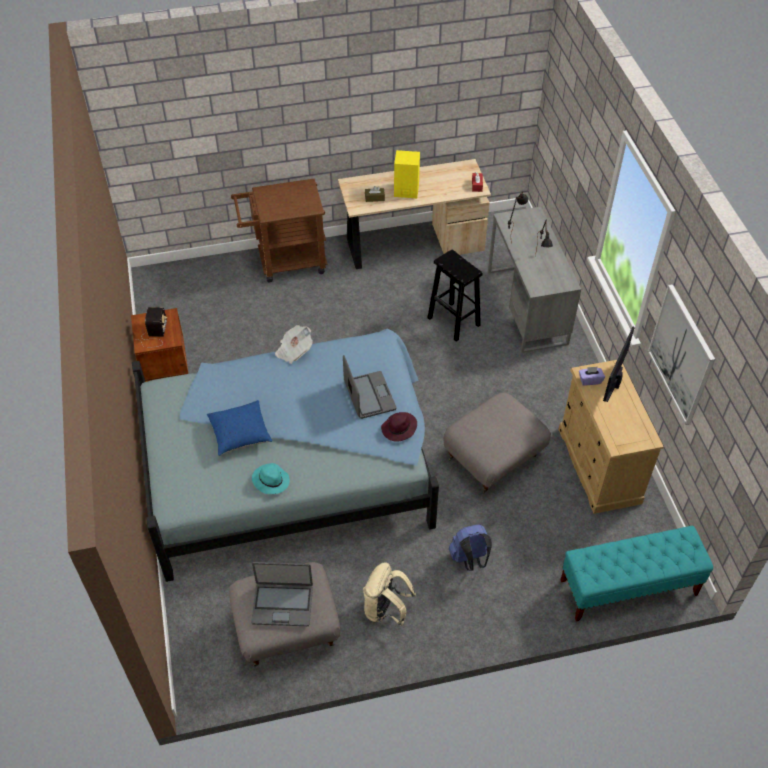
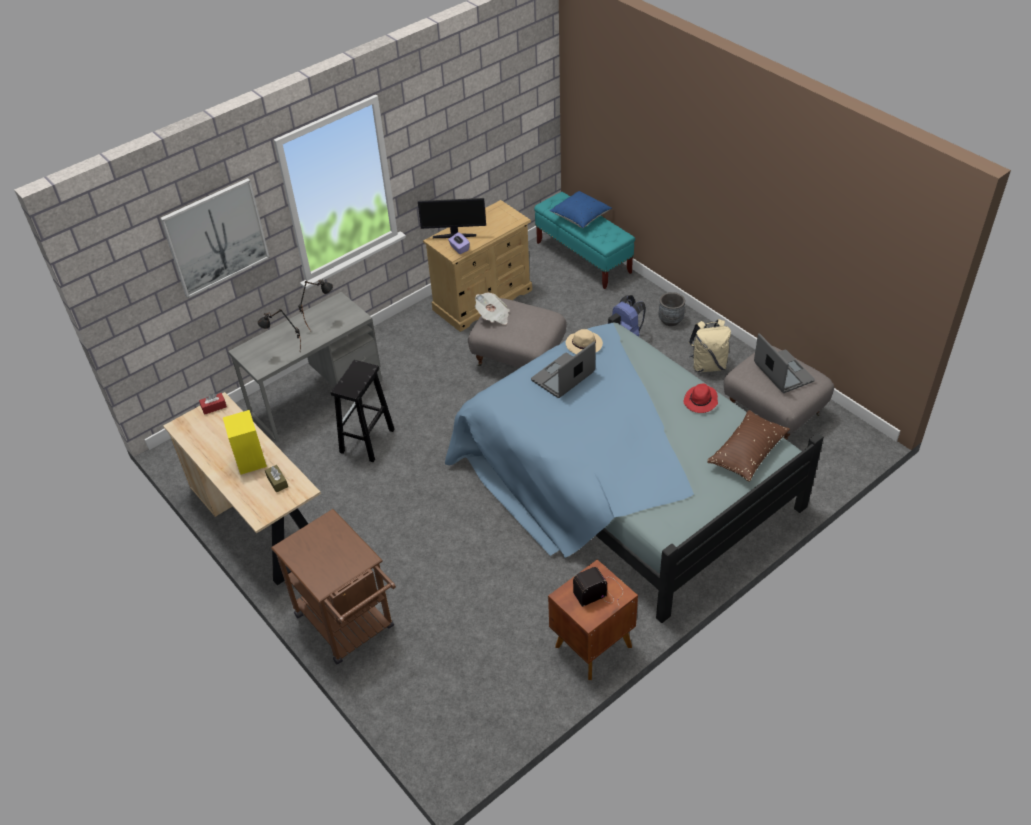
camera: 115 degrees left, 5 degrees down
(189, 480) = (747, 453): none -> brown pillow
(240, 434) = (672, 444): blue pillow -> blue pillow (580, 217)
(270, 480) = (700, 401): turquoise hat -> red hat
(294, 351) = (548, 450): newspaper -> newspaper (493, 316)
(399, 428) = (584, 345): purple hat -> beige hat
(473, 615) = (671, 320): none -> grey planter
(681, 354) = (448, 156): picture -> picture (216, 237)

